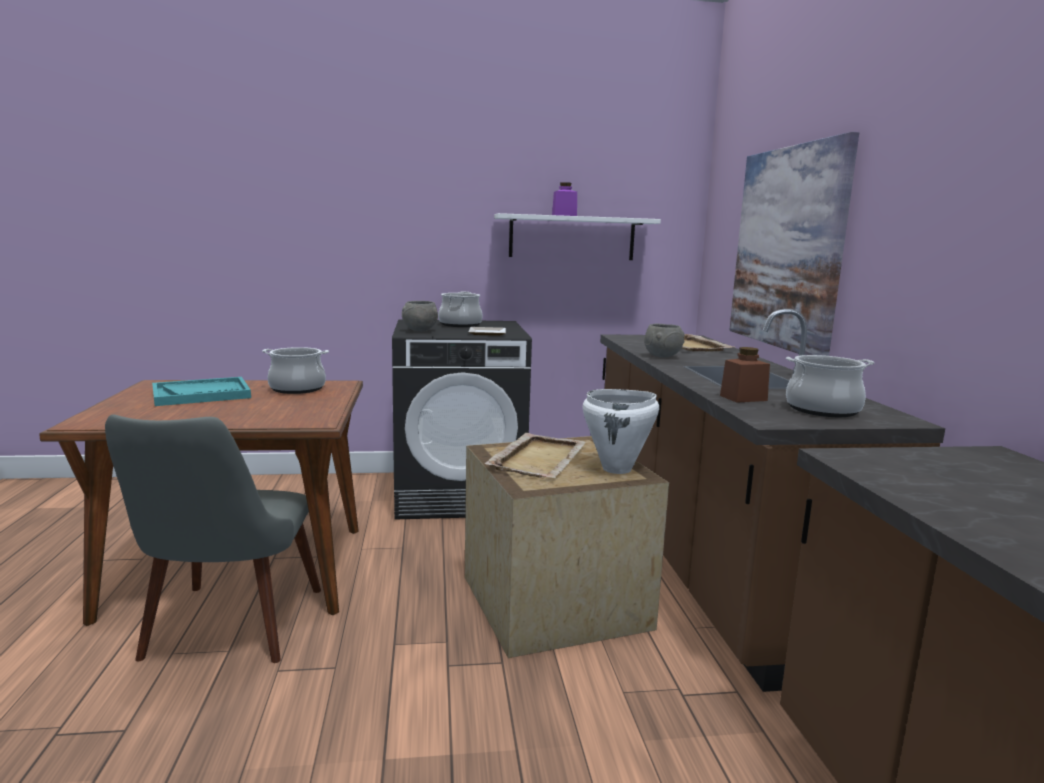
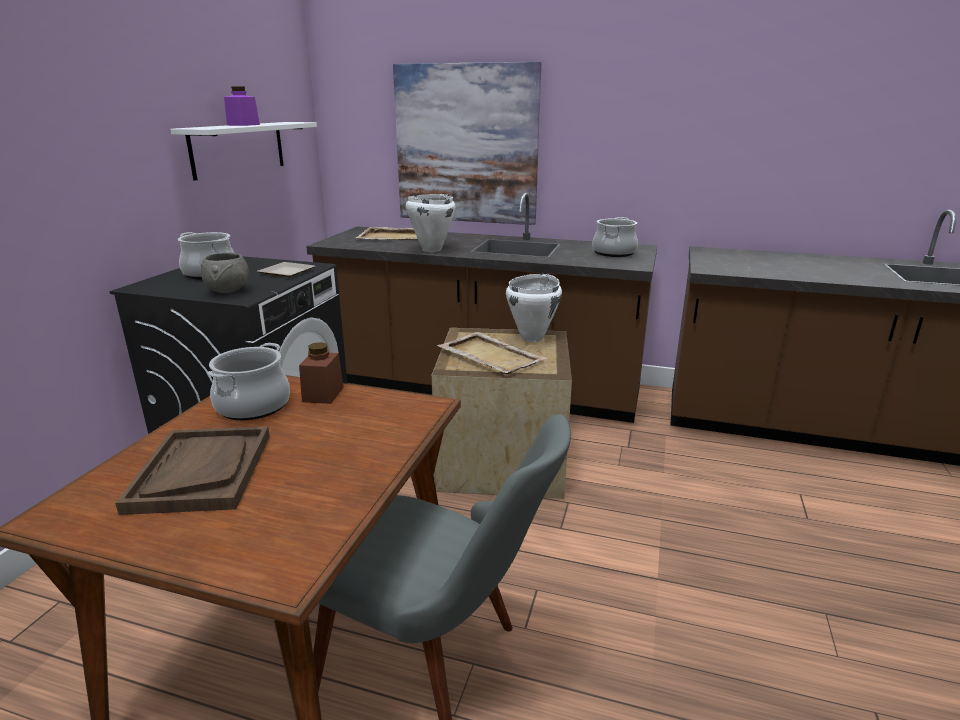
camera: 65 degrees left, 10 degrees up
(201, 394) = (201, 471): turquoise tray -> brown tray
(662, 356) = (431, 249): grey bowl -> white cooking pot
(743, 398) = (578, 259): brown jar -> brown jar (323, 394)

